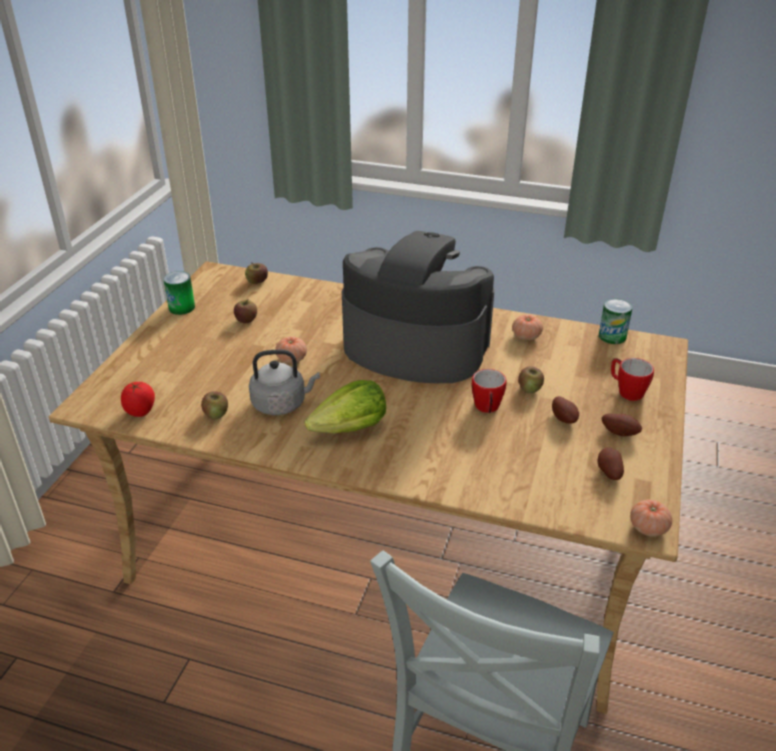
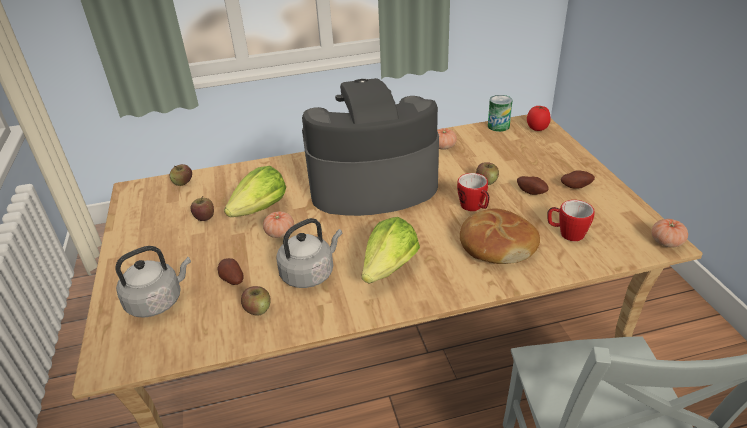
camera: 30 degrees left, 0 degrees up
(141, 411) = (178, 341): tomato -> tomato (537, 128)
(153, 375) = (158, 301): none -> grey kettle
(182, 307) = (128, 230): can -> none
(296, 331) = (260, 209): none -> lettuce
(467, 453) = (496, 246): none -> bread
(608, 472) = (600, 216): potato -> potato (232, 280)
(626, 391) = (548, 158): mug -> mug (566, 233)

